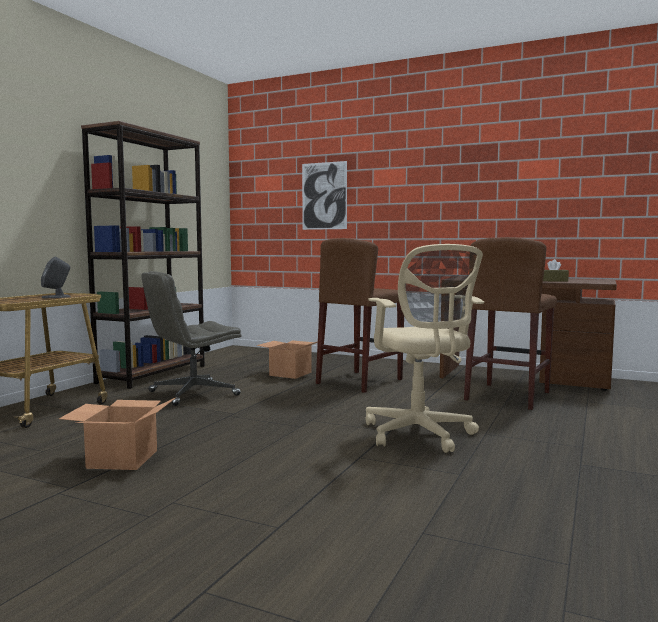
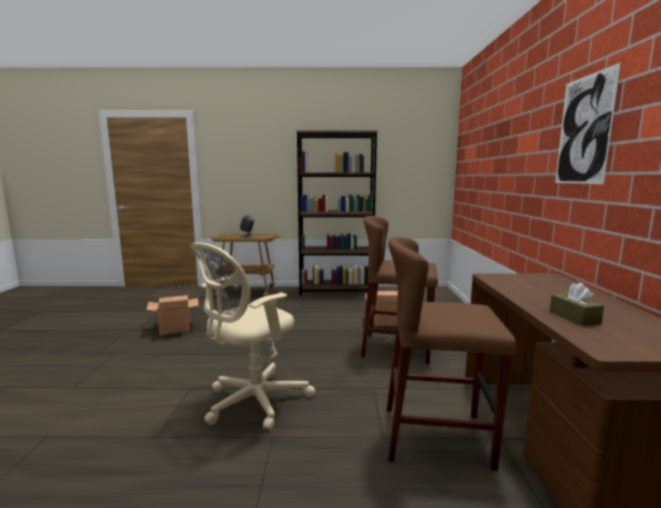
camera: 65 degrees right, 5 degrees up
(192, 394) = (302, 310): grey office chair -> none
(324, 196) = (490, 165): picture -> picture (584, 130)

